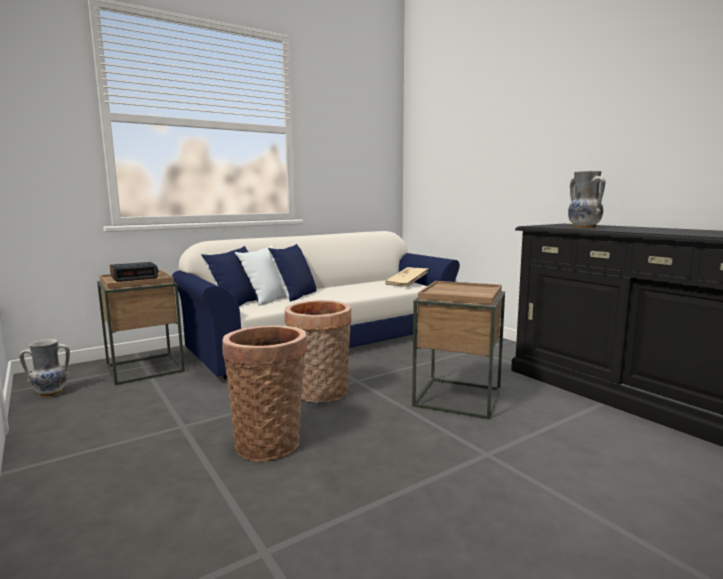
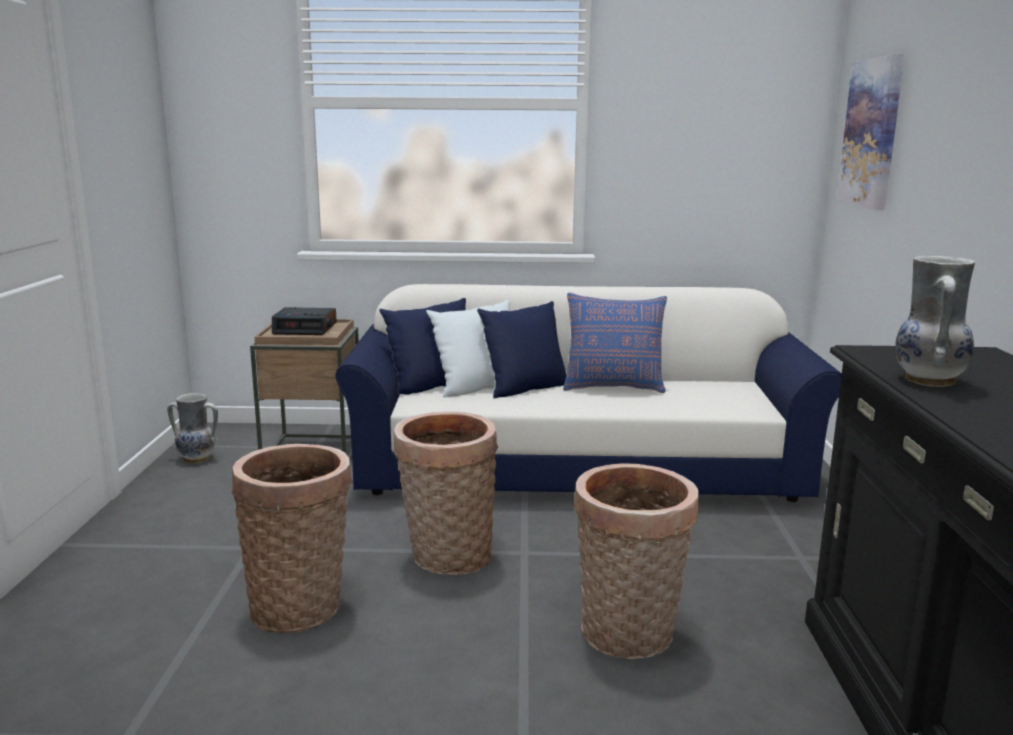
camera: 35 degrees right, 5 degrees up
(343, 288) = (613, 388): none -> blue pillow
(407, 284) = (739, 398): beige book -> none
(439, 147) = (872, 133): none -> picture
(458, 397) = (628, 637): brown side table -> basket

